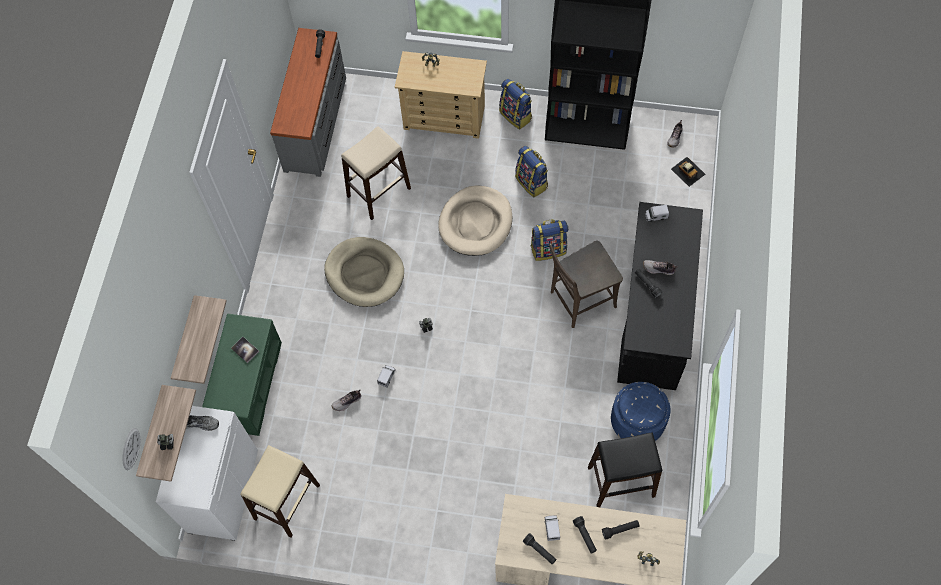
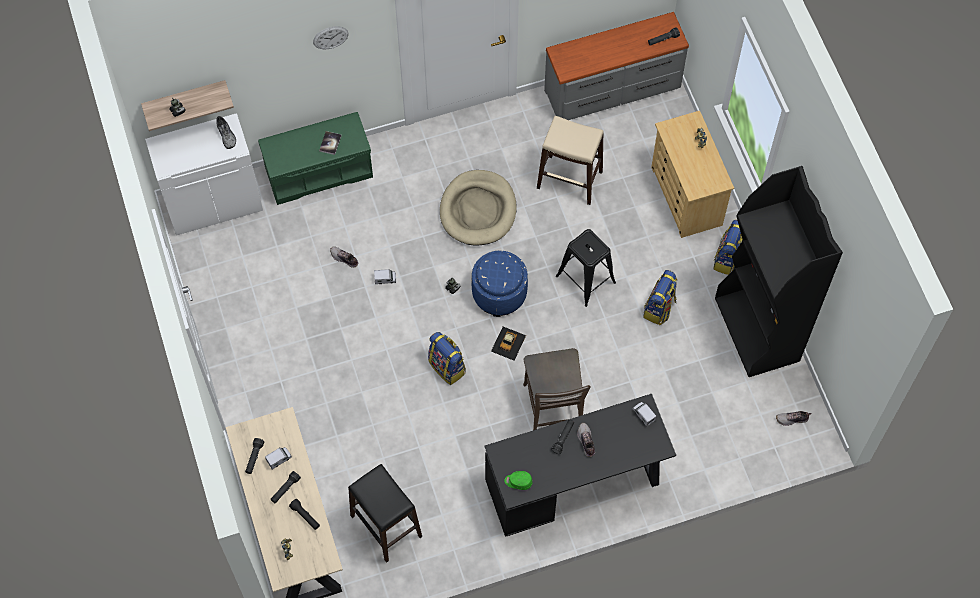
camera: 60 degrees right, 0 degrees up
(131, 448) = (151, 83): wall clock -> wall clock (330, 37)
(186, 341) = (283, 82): shelf -> none
(287, 502) = (228, 258): beige stool -> none
(476, 223) = (585, 279): beige dog bed -> black stool
(548, 249) = (593, 356): backpack -> backpack (447, 367)
(579, 300) = (553, 409): brown chair -> brown chair turned 135 degrees counterclockwise
(637, 421) = (454, 515): blue ottoman -> blue ottoman (499, 293)
(670, 337) = (518, 481): none -> green cap
(688, 171) = (759, 448): toy car -> toy car (508, 343)

